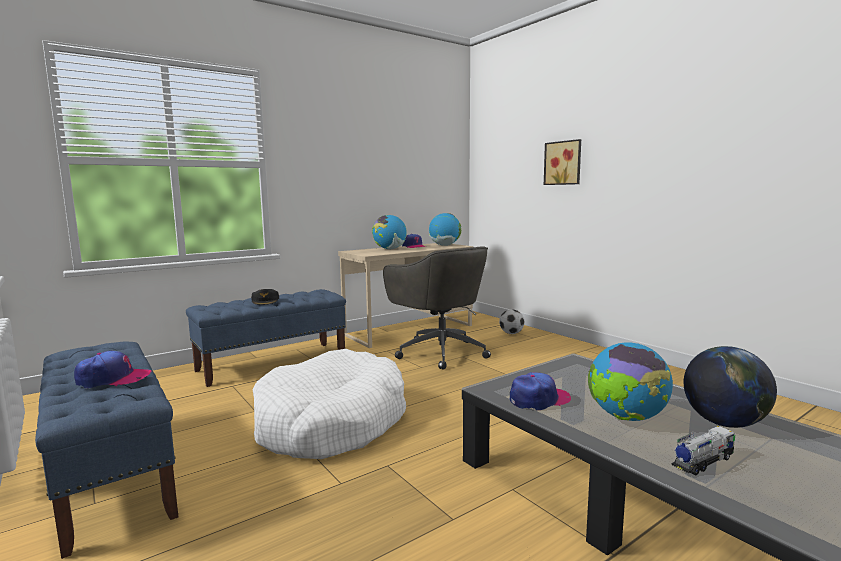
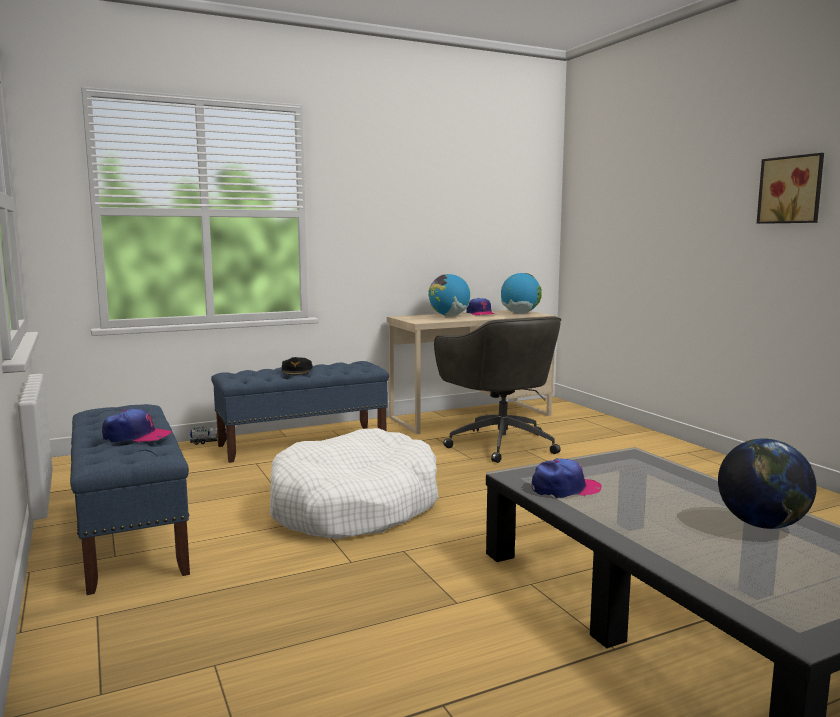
camera: 10 degrees right, 0 degrees up
(511, 333) = (598, 428): football -> none
(563, 163) = (671, 213): picture -> picture (792, 190)
(626, 418) = (652, 512): globe -> none
(702, 462) = (706, 555): toy truck -> toy truck (210, 442)

